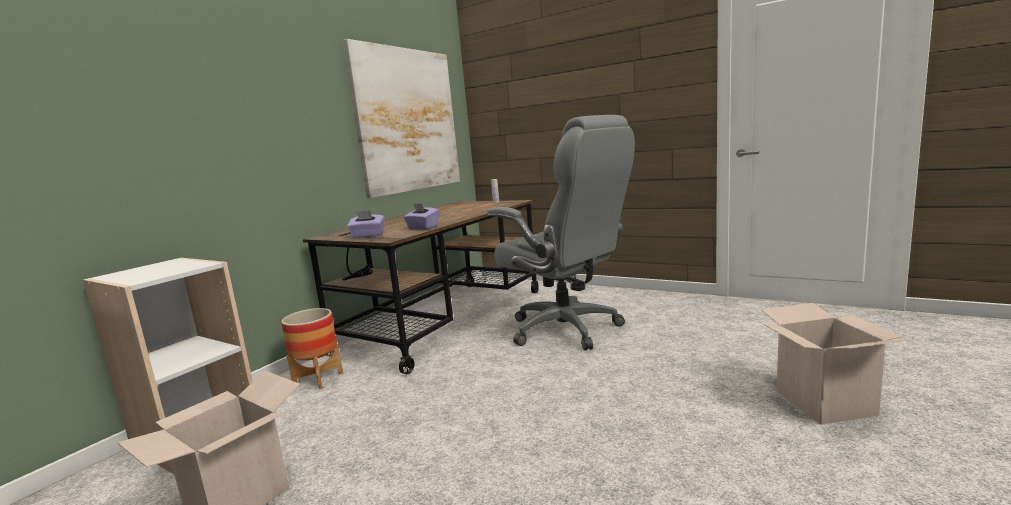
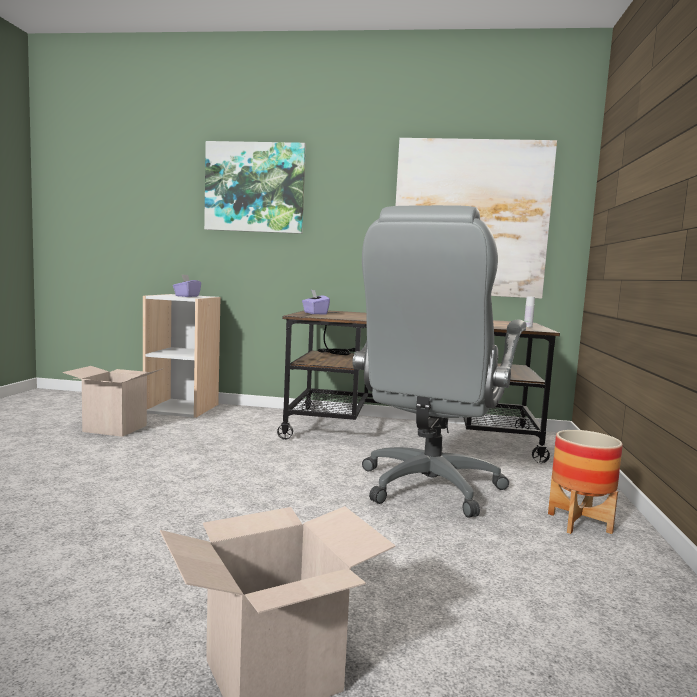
camera: 65 degrees right, 5 degrees down
(191, 90) = (255, 187): none -> picture
(318, 379) = (264, 417): planter -> planter (579, 523)
(422, 228) = (351, 318): purple tissue box -> purple tissue box (187, 296)

